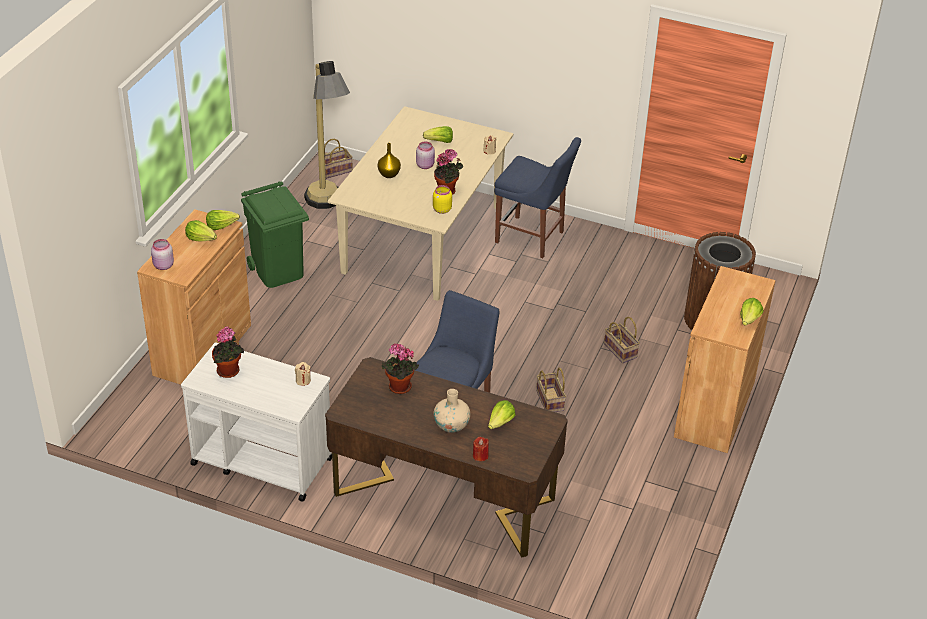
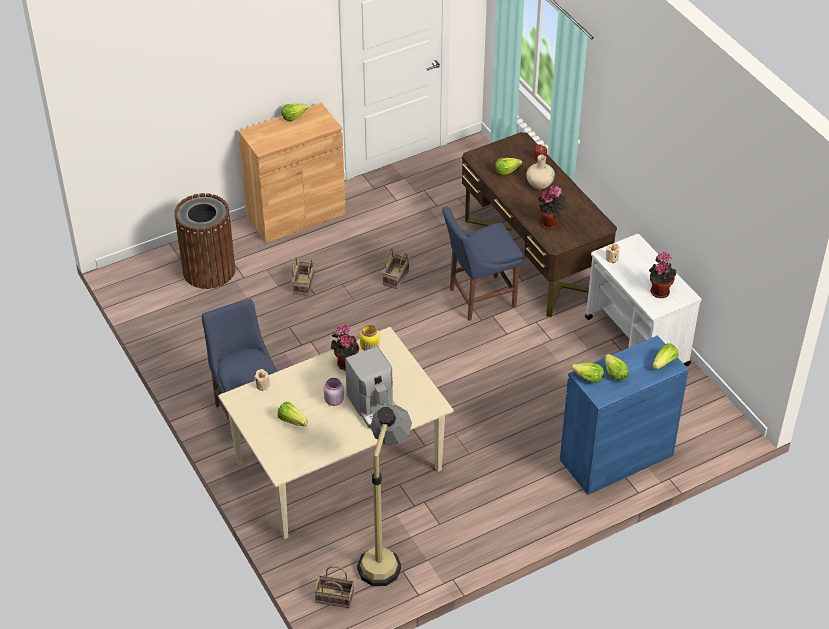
camera: 140 degrees left, 5 degrees up
(163, 266) = (664, 363): pink jar -> lettuce
(202, 350) = (616, 457): brown cabinet -> blue cabinet
(278, 271) = (492, 503): green trash can -> none
(389, 175) = (375, 407): yellow vase -> coffee machine

